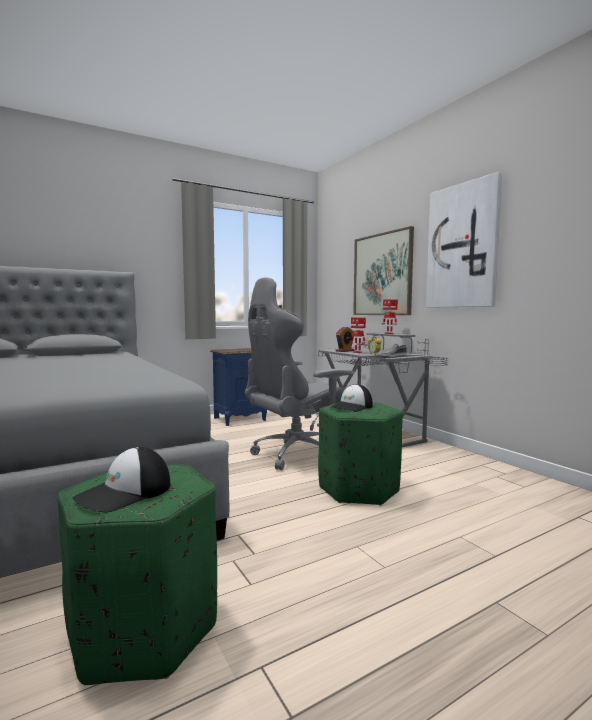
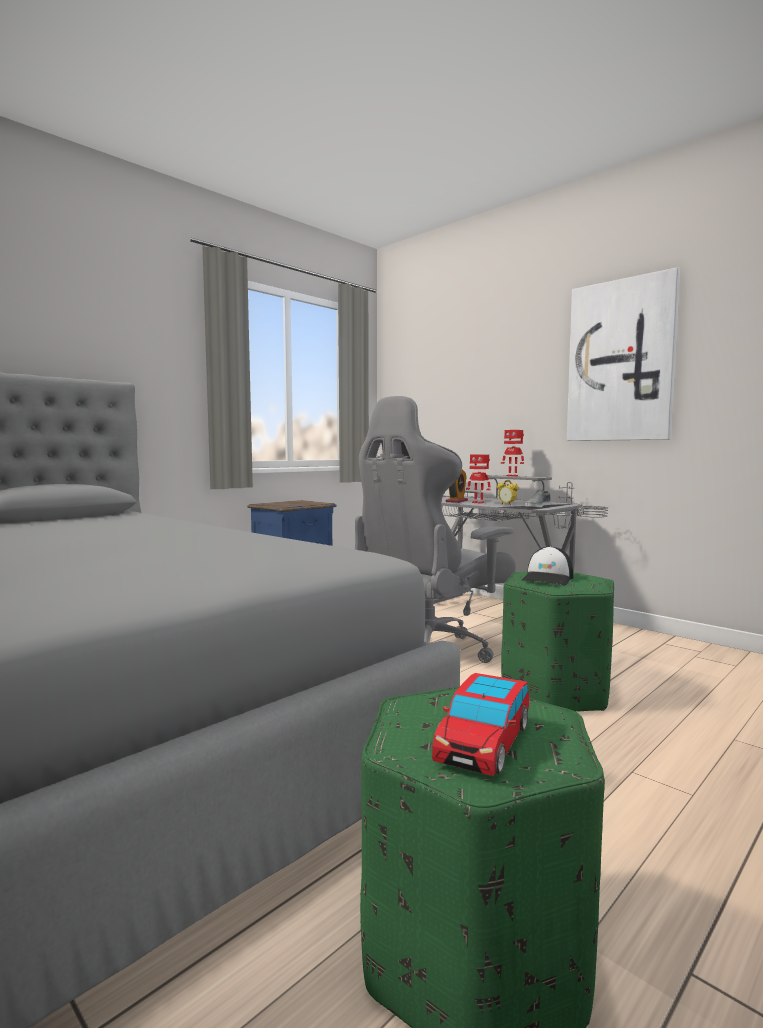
camera: 15 degrees left, 0 degrees up
(125, 493) = (484, 742): cap -> toy car
(382, 274) = (491, 396): picture -> none

